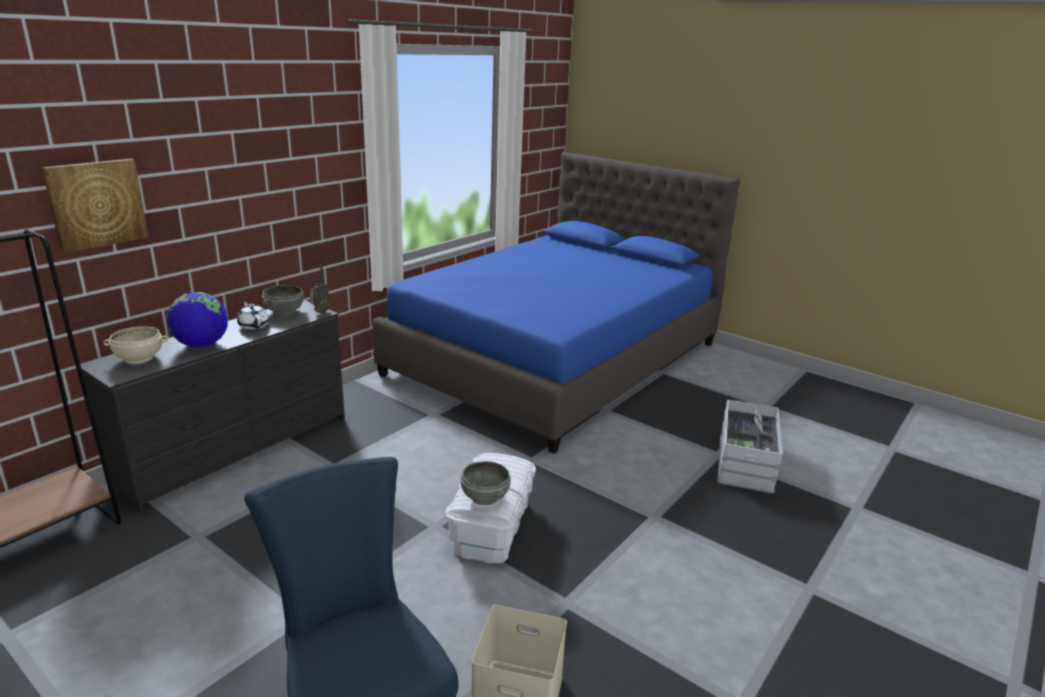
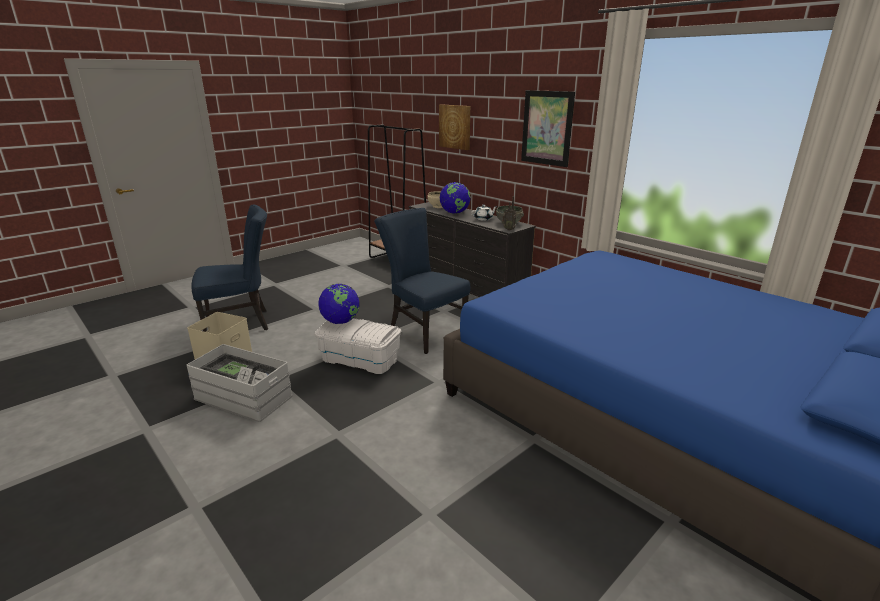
camera: 100 degrees right, 0 degrees up
(287, 167) = (547, 128): none -> picture
(403, 479) = (423, 331): none -> blue chair
(484, 497) = (340, 321): grey bowl -> globe
(744, 461) = (408, 536): grey storage box -> grey storage box (244, 397)

